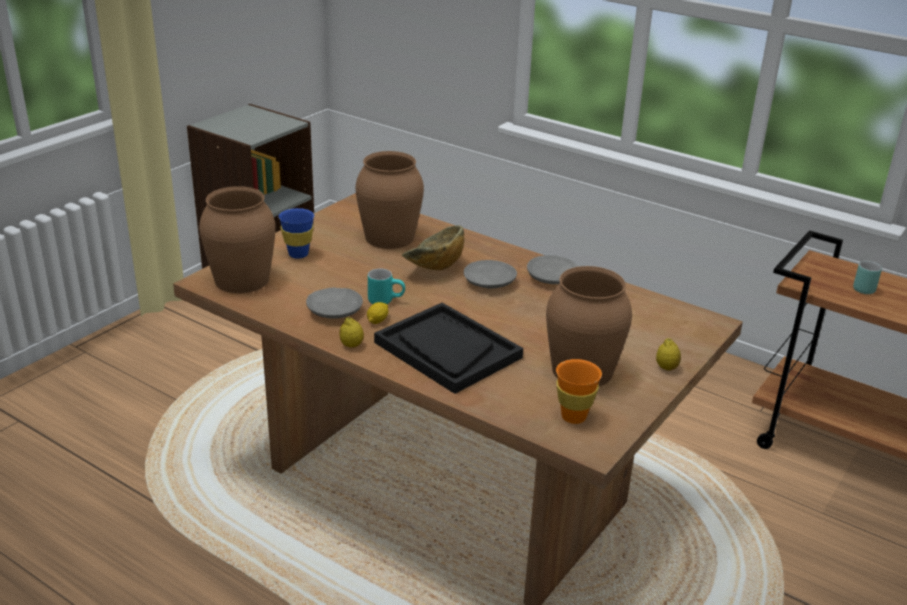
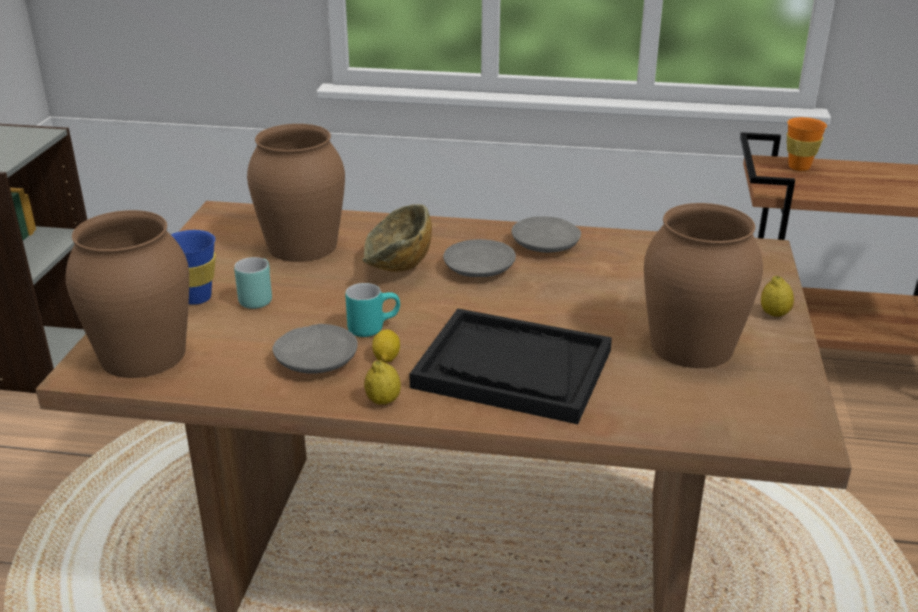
camera: 25 degrees left, 0 degrees up
(573, 417) = (742, 406): orange cup -> orange cup (799, 167)
(864, 287) = (832, 179): turquoise mug -> turquoise mug (256, 298)

